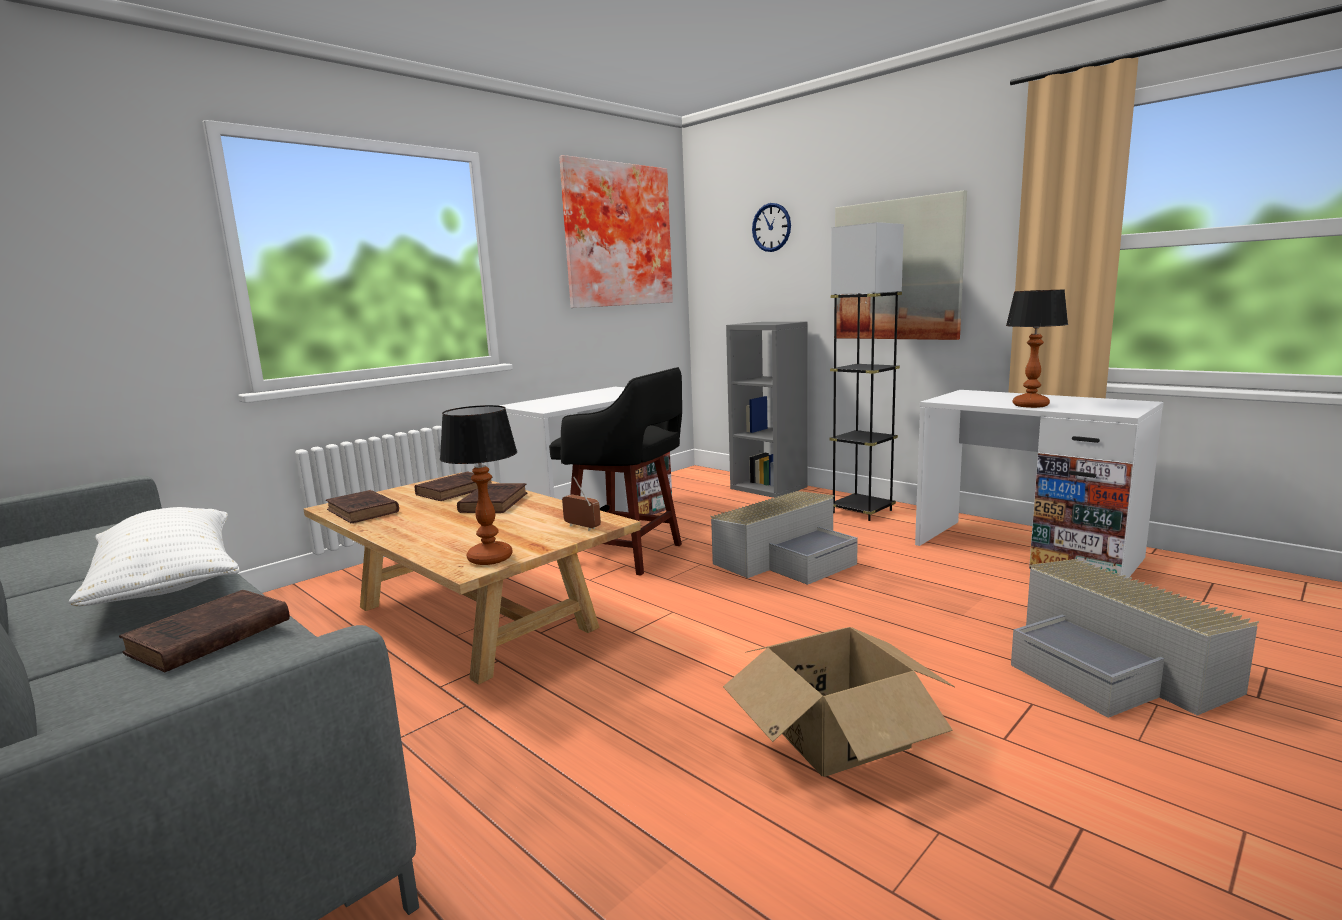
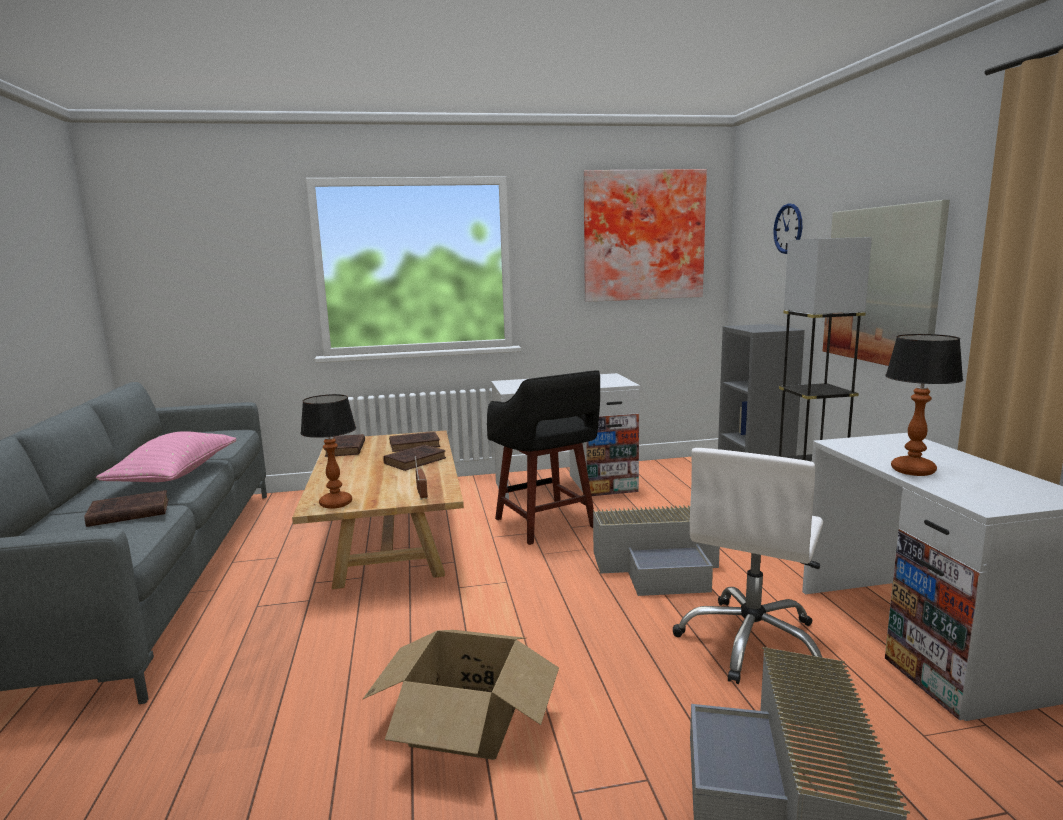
camera: 35 degrees right, 0 degrees up
(169, 582) = (175, 475): white pillow -> pink pillow
(939, 587) = (752, 642): none -> white office chair

